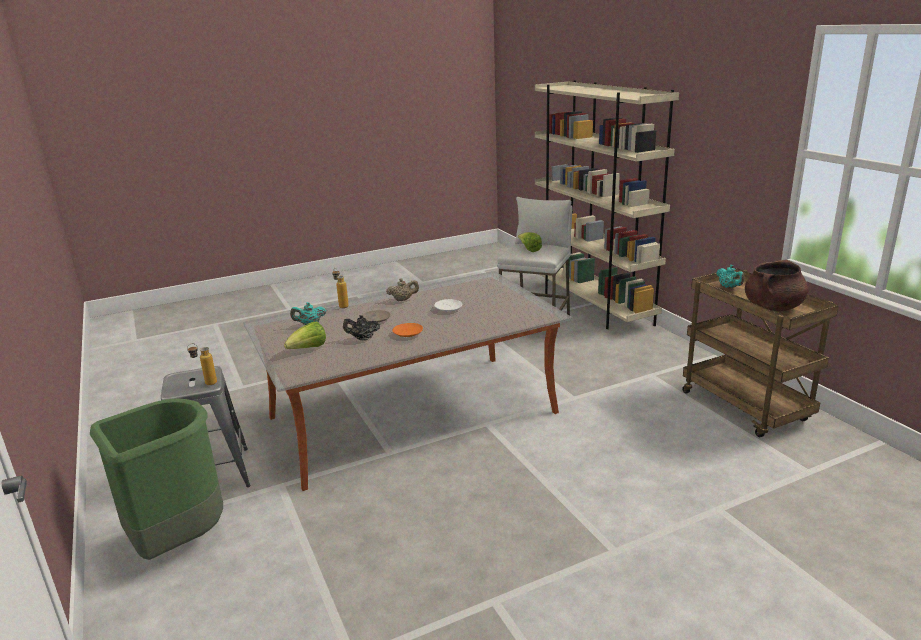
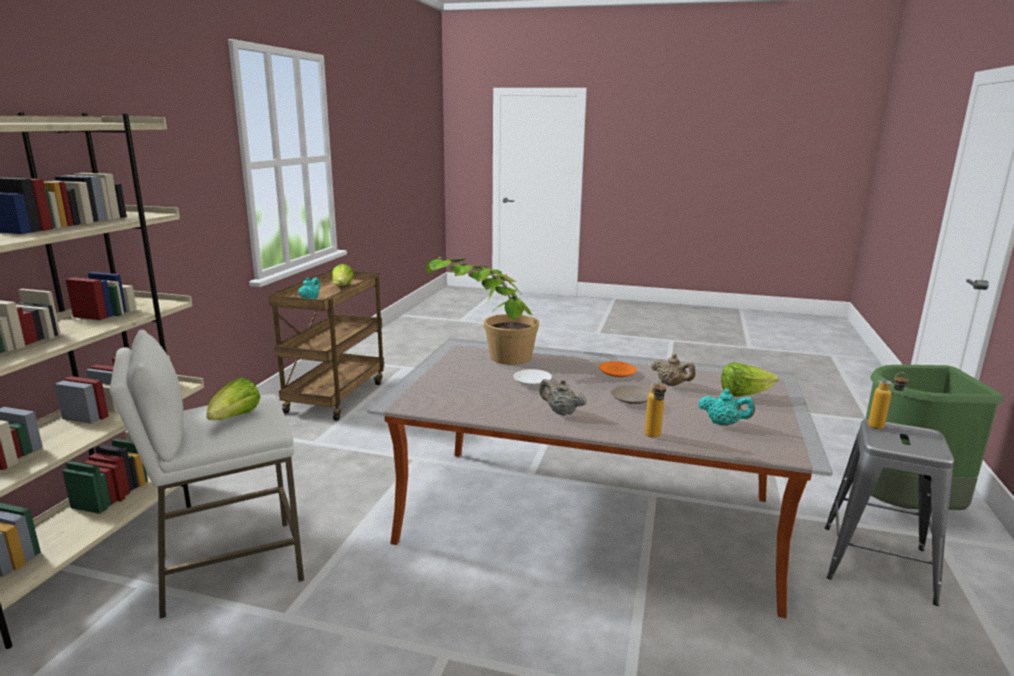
camera: 140 degrees left, 5 degrees down
(362, 339) = (671, 384): black teapot -> beige teapot
(510, 313) = (488, 356): none -> potted plant
(773, 307) = (343, 287): brown cooking pot -> lettuce

